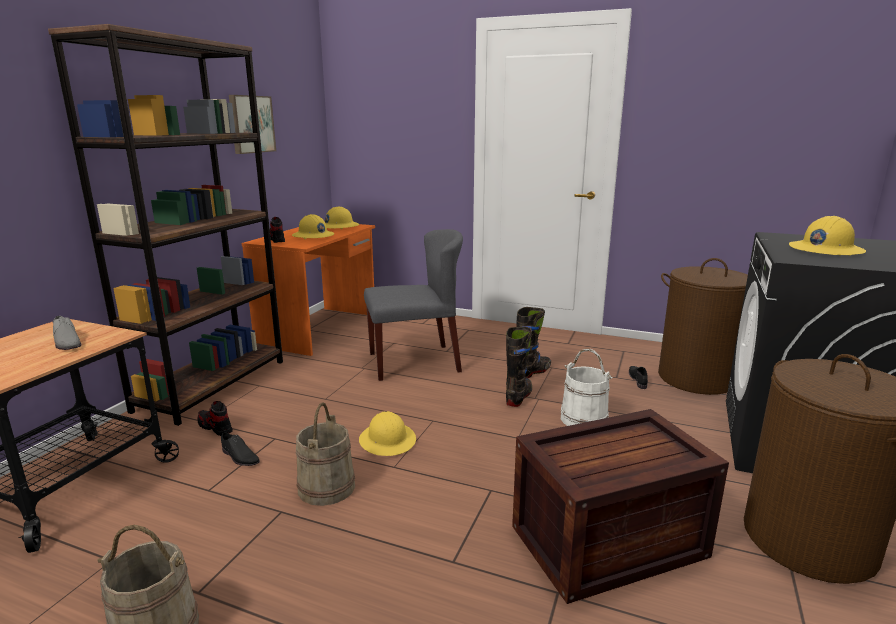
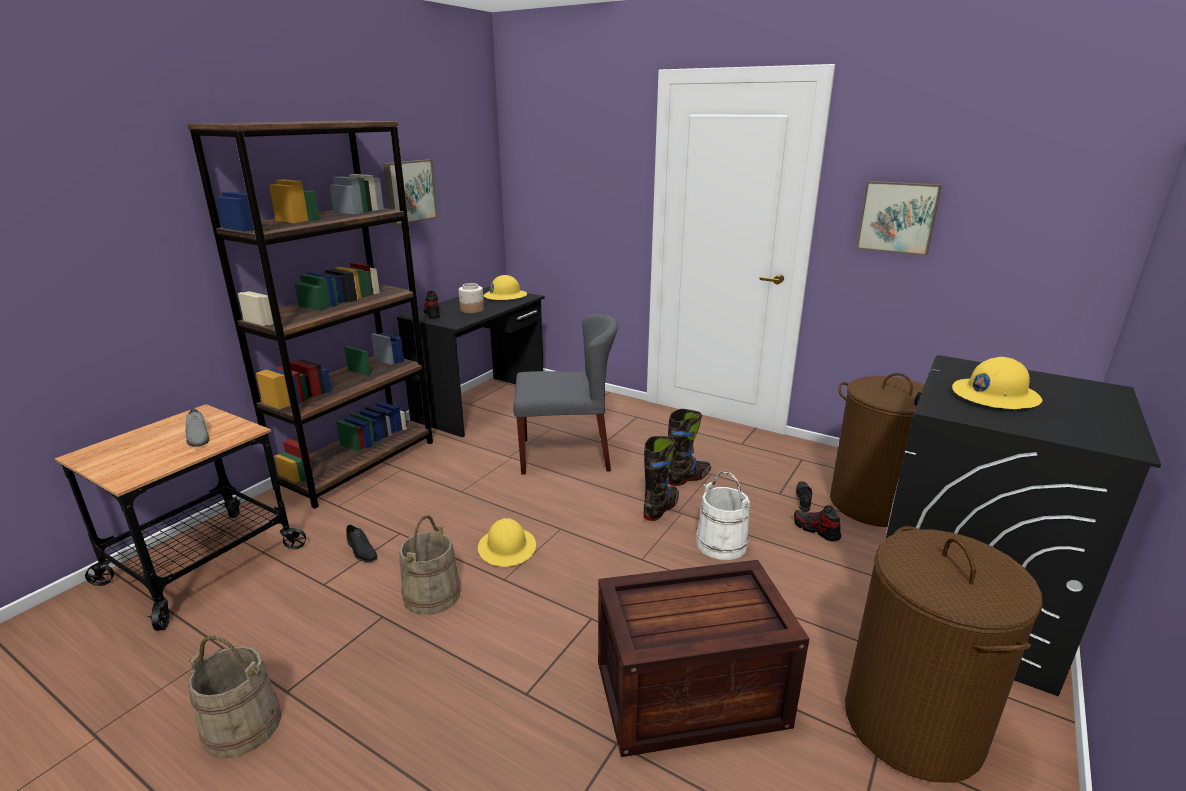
camera: 10 degrees right, 5 degrees up
(215, 427) = (348, 514): shoe -> shoe (816, 530)
(313, 236) = (472, 310): yellow hard hat -> jar
(320, 329) = (482, 405): orange desk -> black desk
(691, 134) = (897, 217): none -> picture

